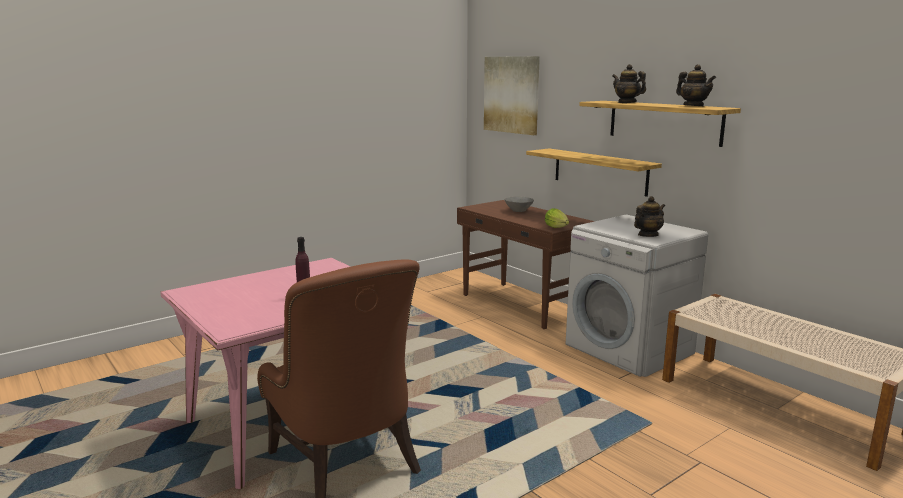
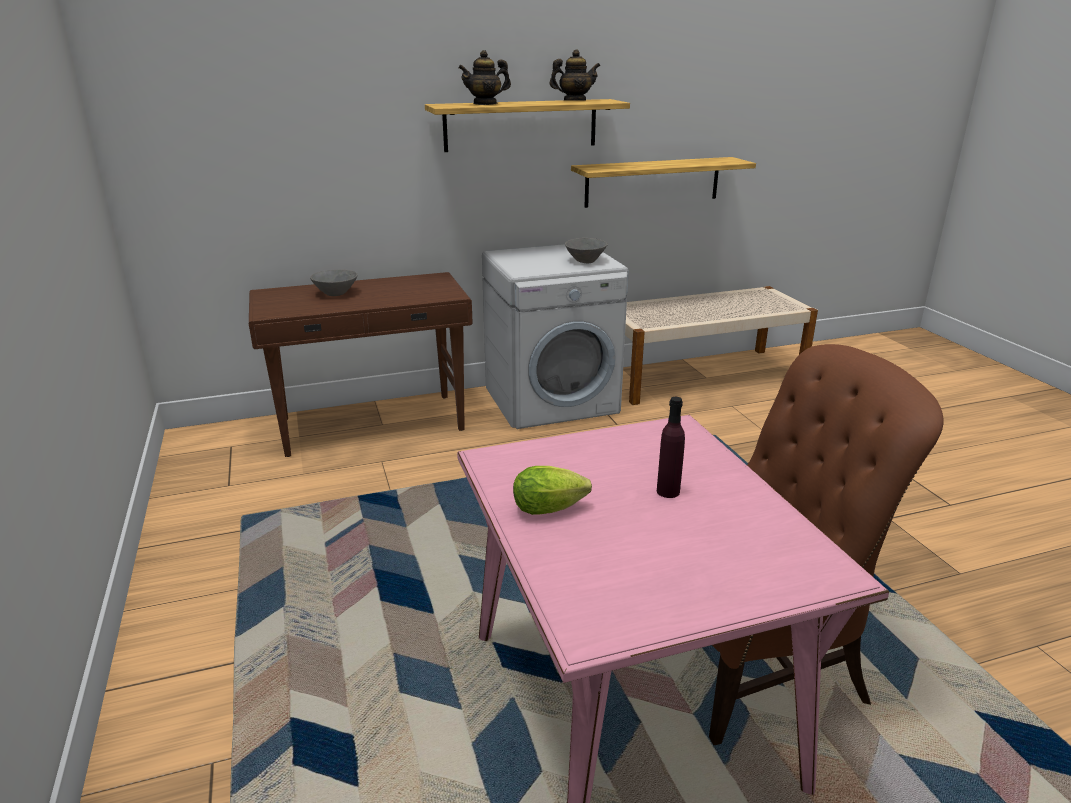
camera: 70 degrees left, 10 degrees up
(511, 94) = (226, 108): picture -> none
(557, 228) = (454, 292): lettuce -> lettuce (552, 508)
(599, 171) = (432, 204): shelf -> shelf (652, 182)
(647, 235) = (585, 261): teapot -> grey bowl

